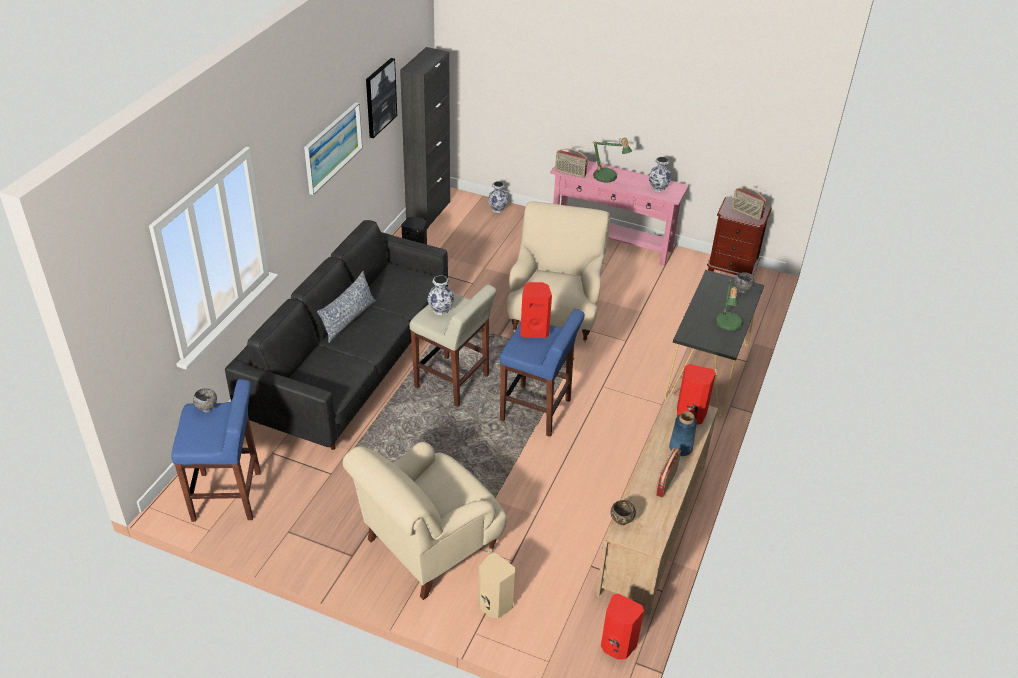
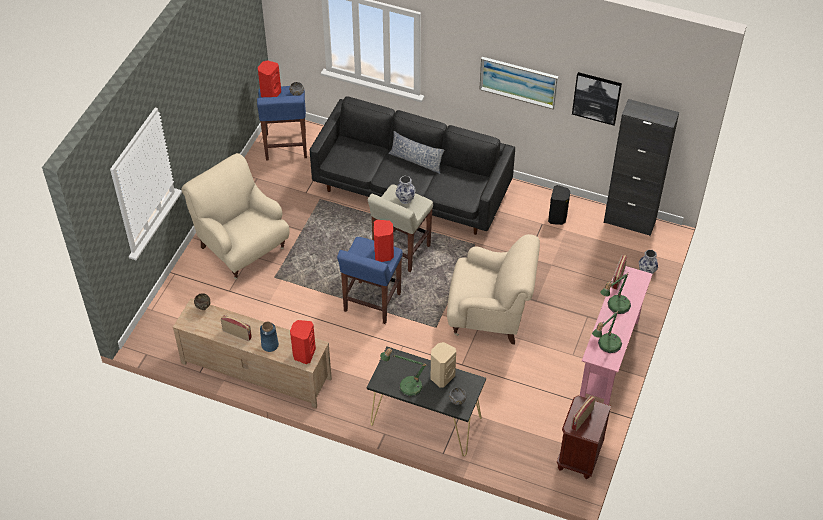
camera: 90 degrees right, 10 degrees up
(494, 605) = (194, 282): beige speaker -> beige speaker (441, 377)
(617, 646) = (159, 345): red speaker -> red speaker (270, 94)
(658, 187) = (606, 346): vase -> table lamp

